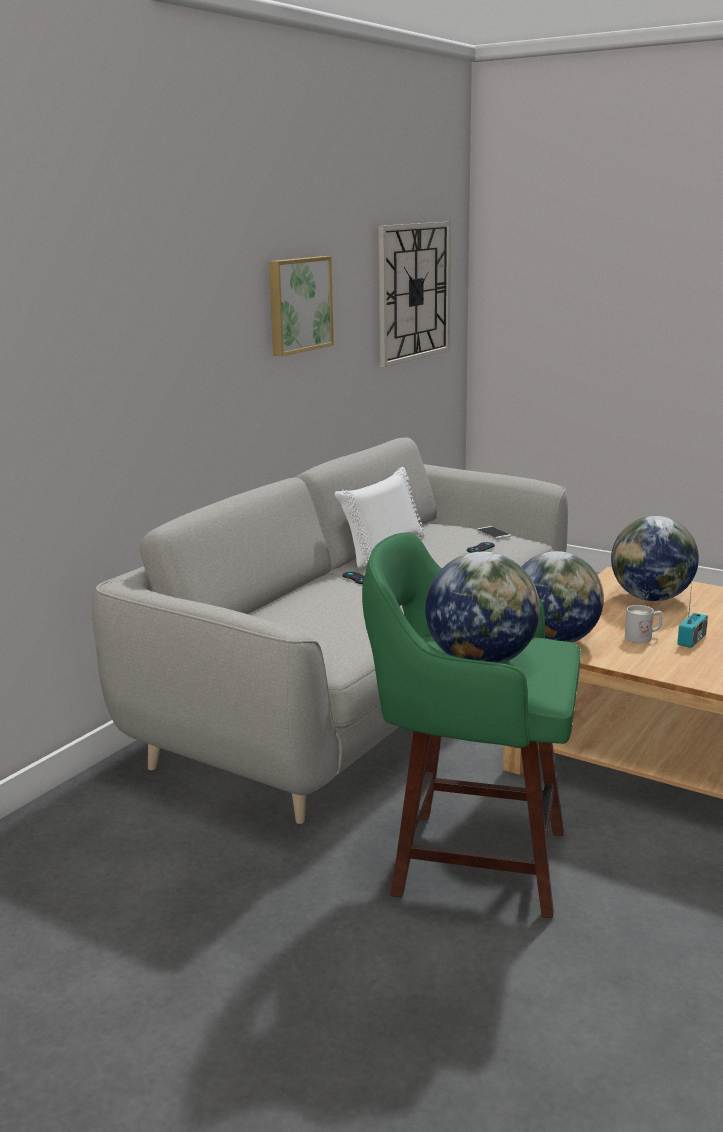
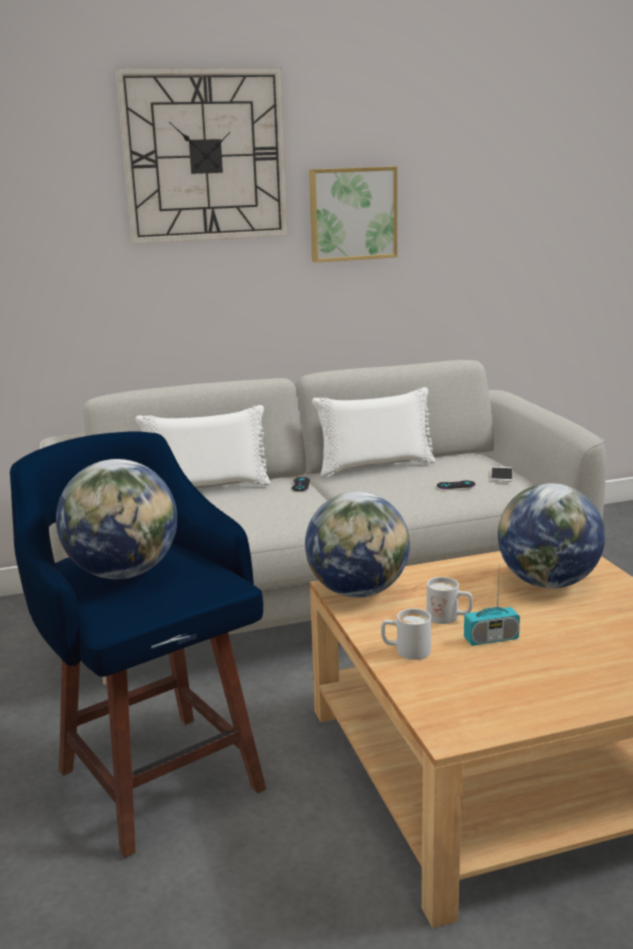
camera: 40 degrees right, 0 degrees up
(281, 602) = (207, 488): none -> white pillow
(413, 292) = (550, 209): wall clock -> wall clock (205, 156)
(470, 861) = (156, 775): green stool -> blue stool
(663, 665) = (405, 651): none -> white mug

